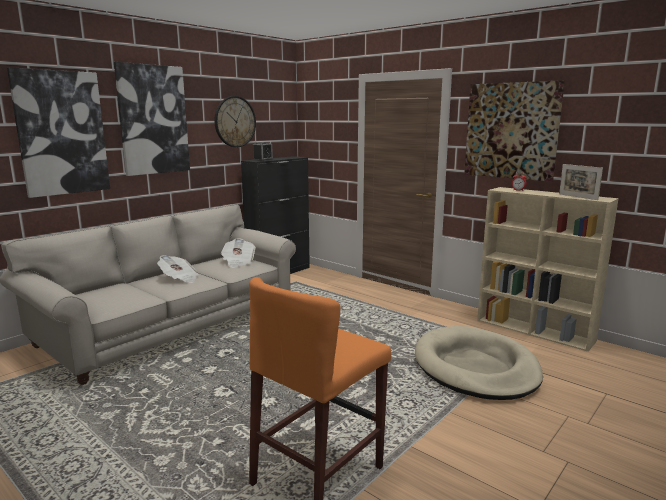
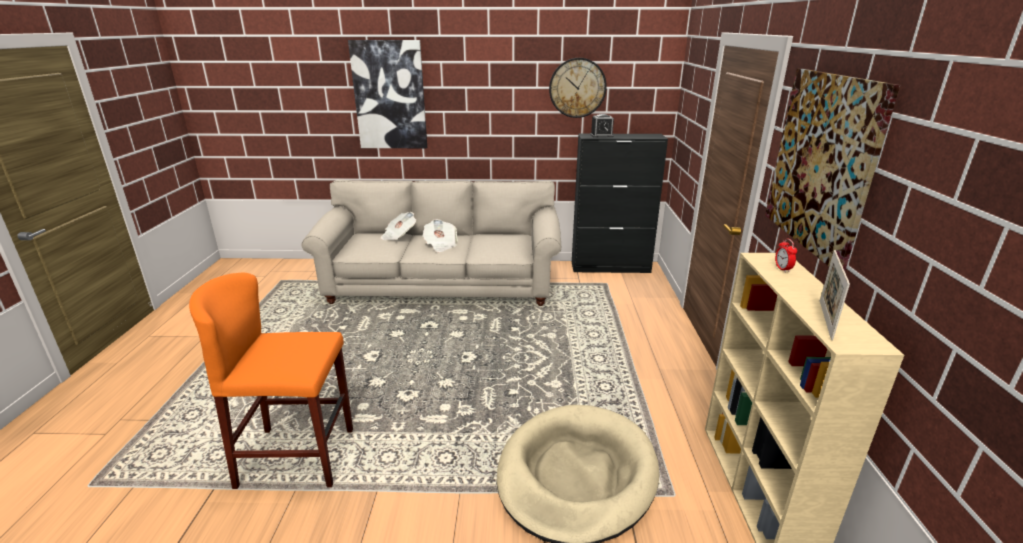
camera: 50 degrees right, 10 degrees up
(153, 120) = (476, 85): picture -> none
(238, 262) = (507, 245): newspaper -> newspaper (398, 236)

